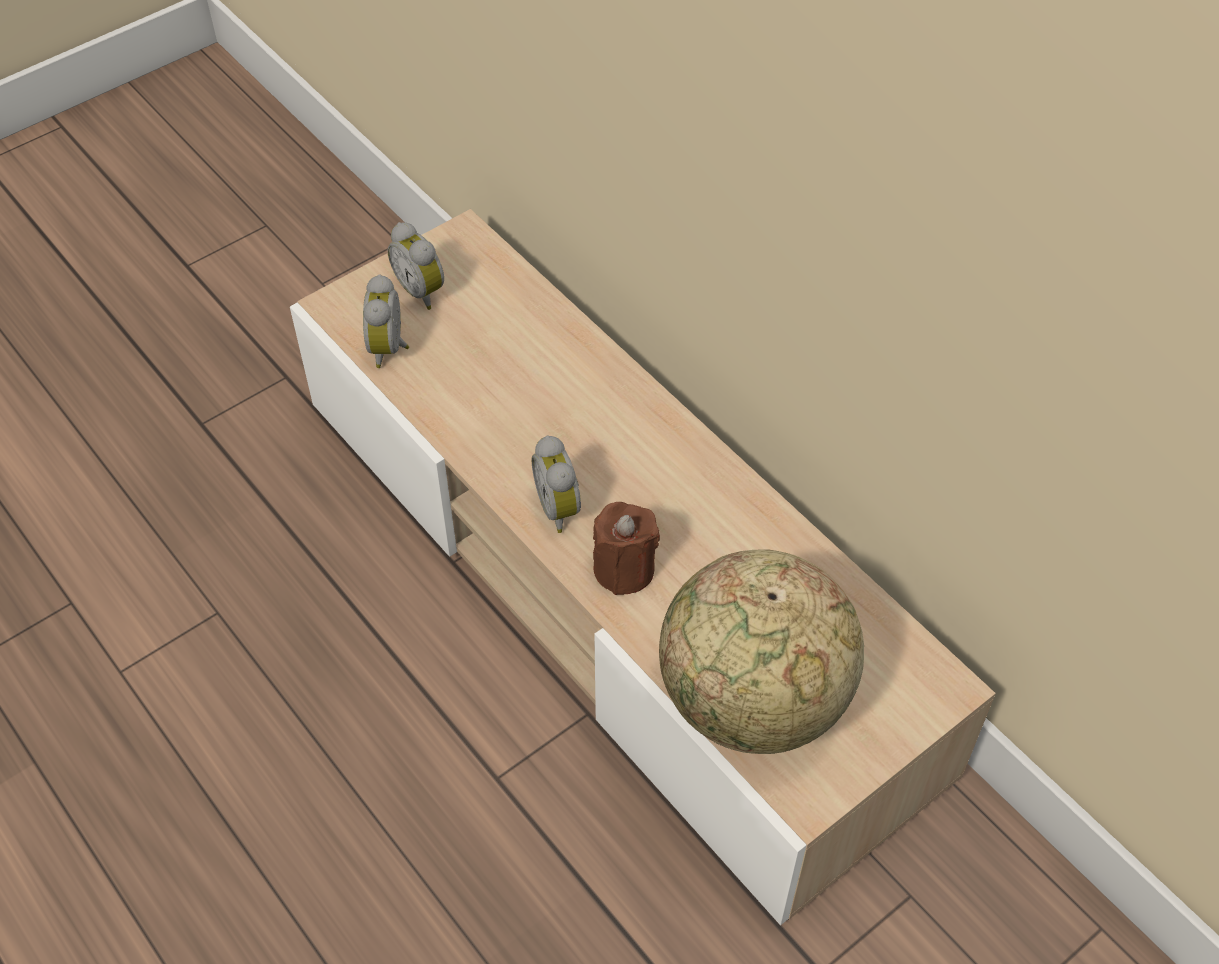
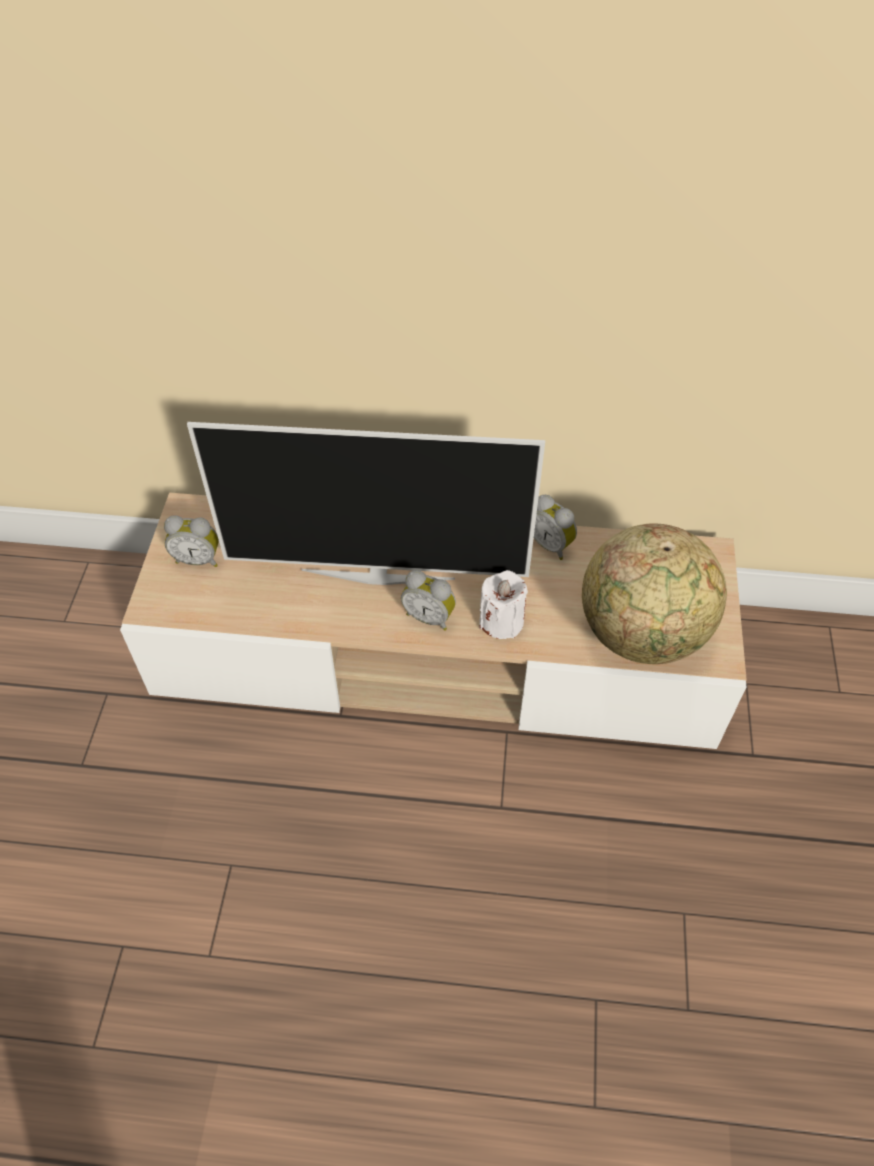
camera: 45 degrees left, 0 degrees up
(391, 348) = (220, 605): alarm clock -> alarm clock (551, 544)
(564, 427) = (378, 572): none -> television
(624, 569) = (501, 621): brown candle -> white candle

